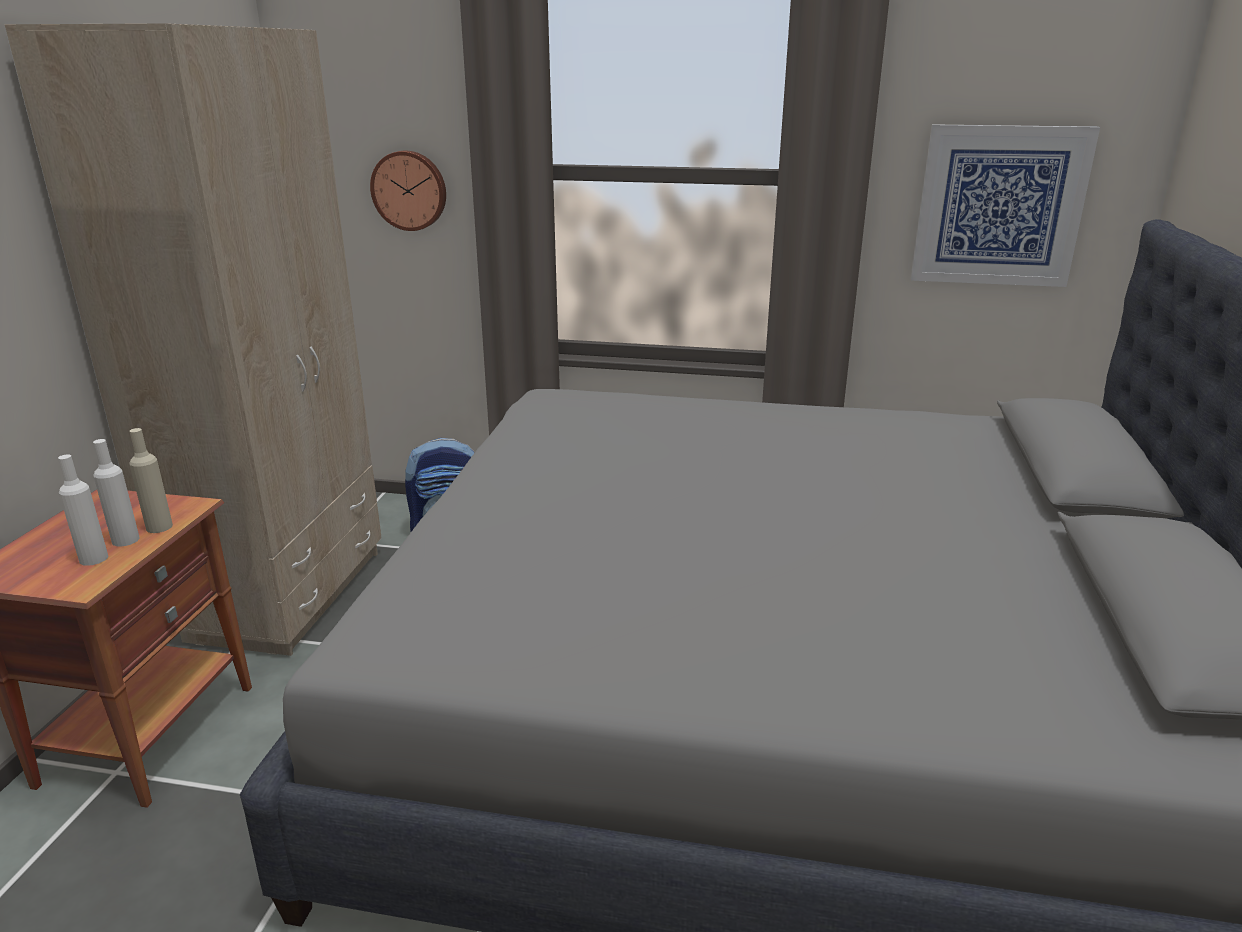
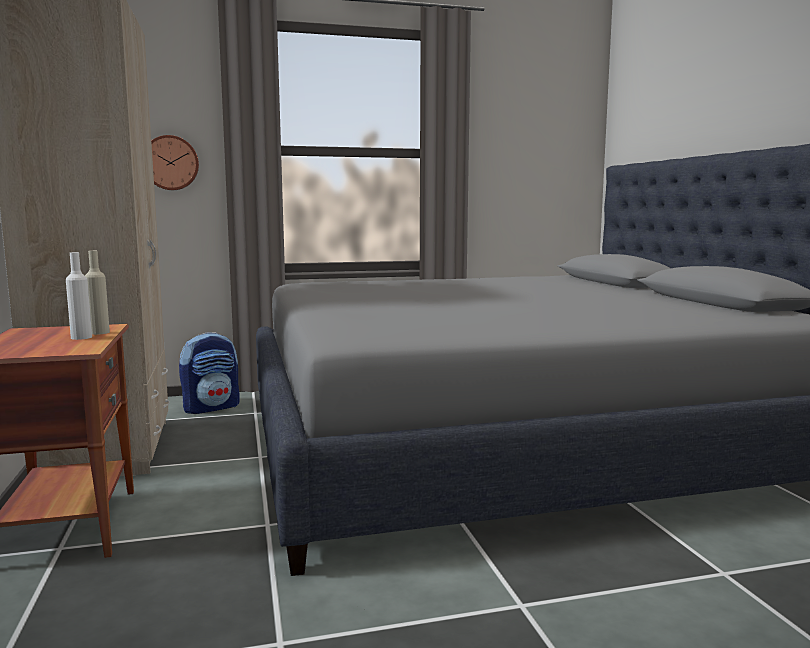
camera: 25 degrees left, 15 degrees down
(93, 558) = (69, 343): white bottle -> none
(999, 206) = (531, 168): picture -> none

